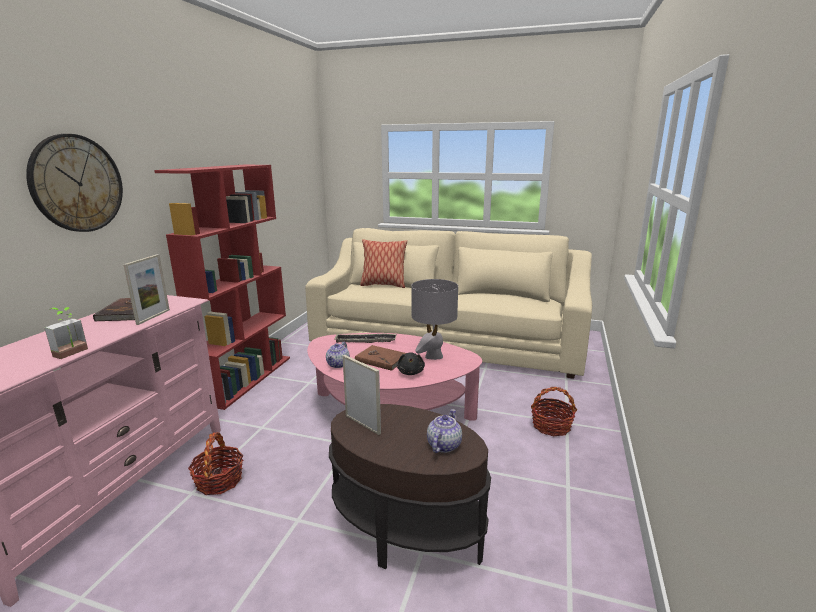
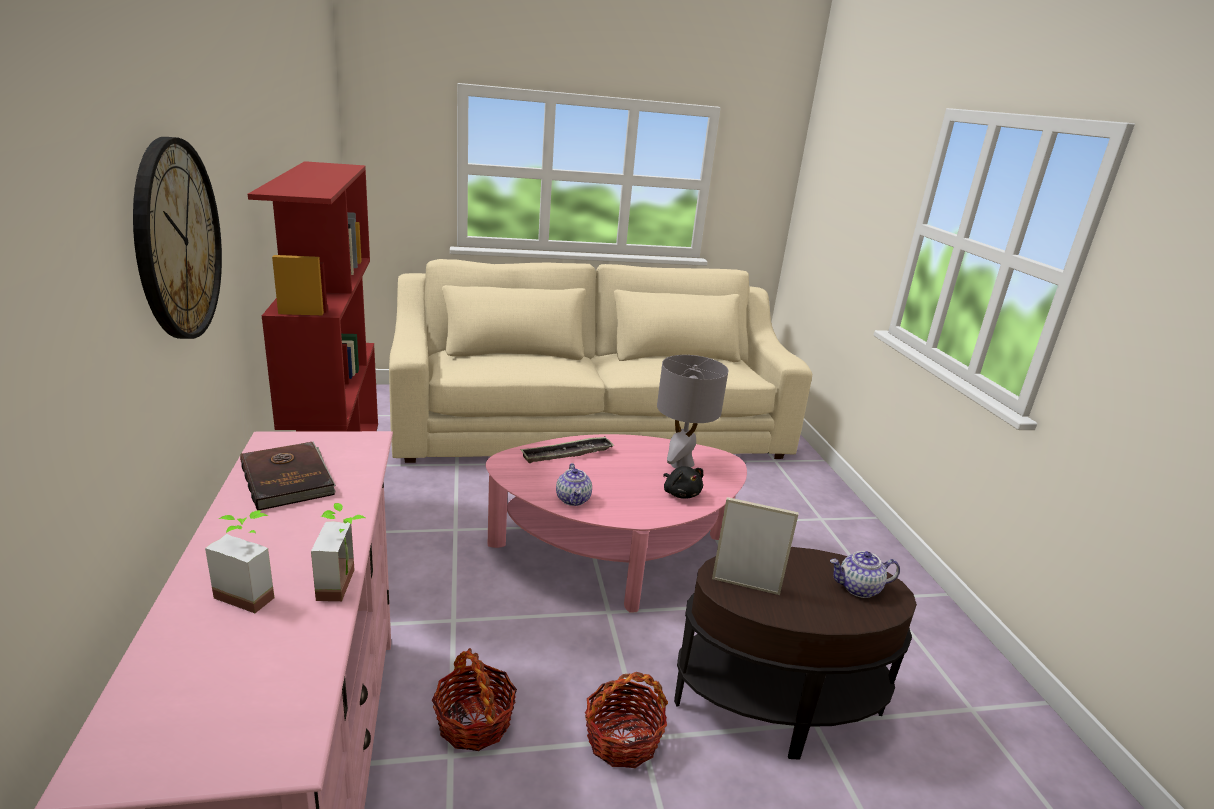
camera: 30 degrees left, 5 degrees up
(38, 349) = (252, 591): none -> potted plant
(153, 317) = (359, 482): picture frame -> none
(381, 359) = (621, 480): brown book -> none
(383, 285) = (508, 355): pillow -> none
(443, 445) = (858, 588): teapot -> teapot turned 90 degrees counterclockwise
(551, 426) = (810, 527): basket -> basket (622, 739)

